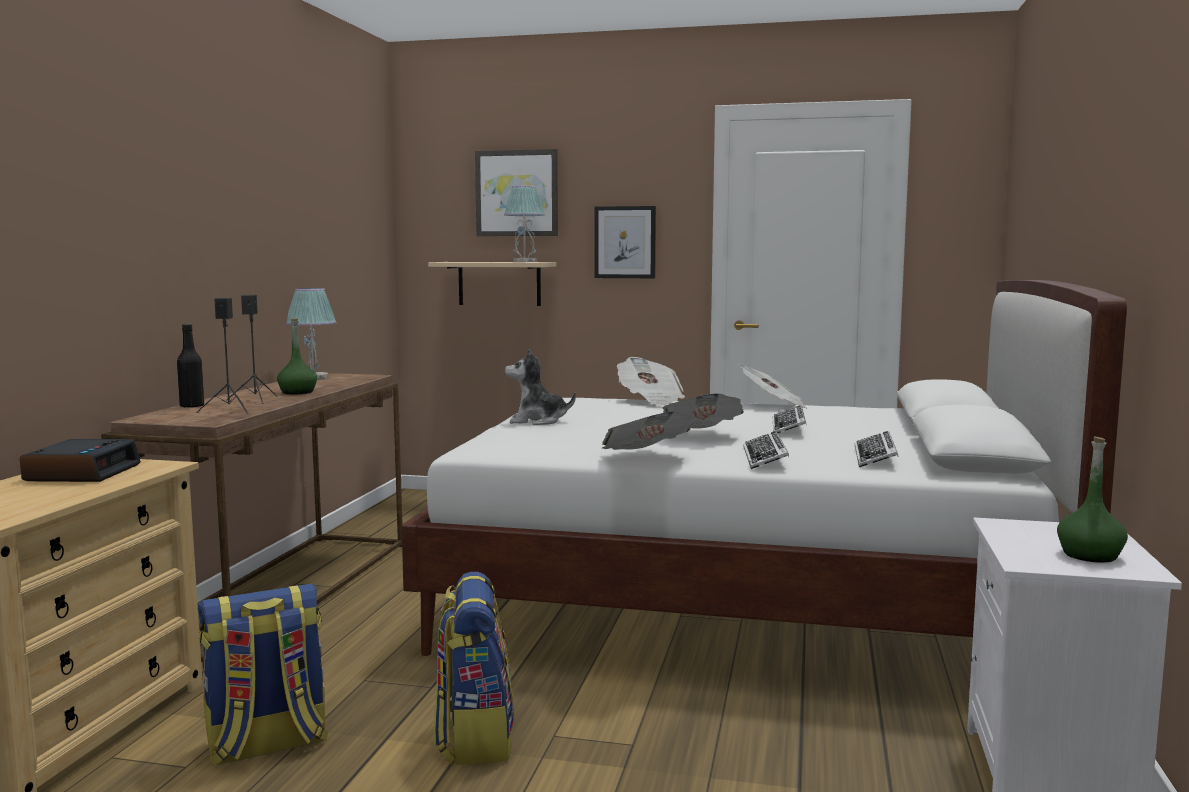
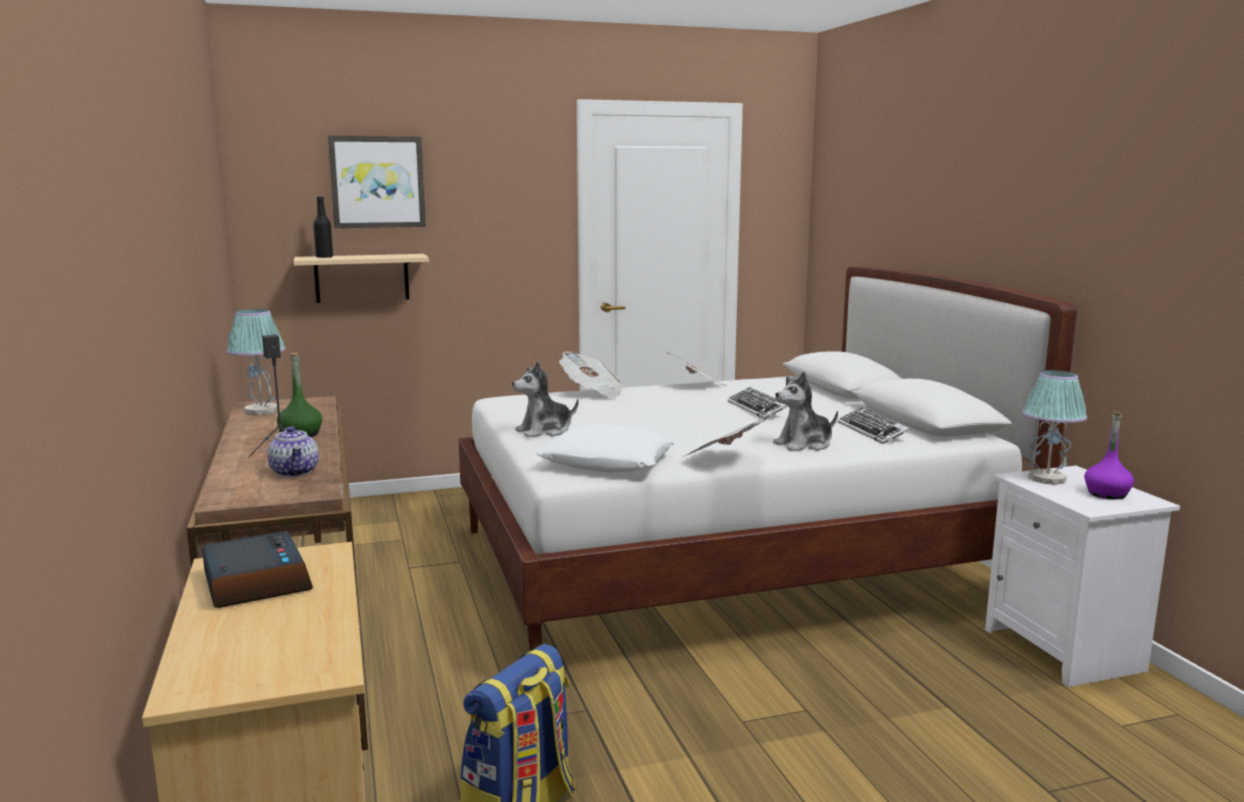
camera: 30 degrees left, 5 degrees up
(192, 406) = (233, 473): black bottle -> black bottle (324, 257)
(230, 410) = (295, 472): black speaker -> teapot
(474, 737) = (686, 743): backpack -> none
(525, 262) = (399, 255): table lamp -> table lamp (1047, 479)
(534, 446) = (606, 462): none -> white pillow
(625, 242) = (495, 232): picture -> none
(701, 435) = (715, 428): newspaper -> none
(765, 457) = (804, 444): keyboard -> plush toy
(1090, 555) = (1107, 494): green bottle -> purple bottle

